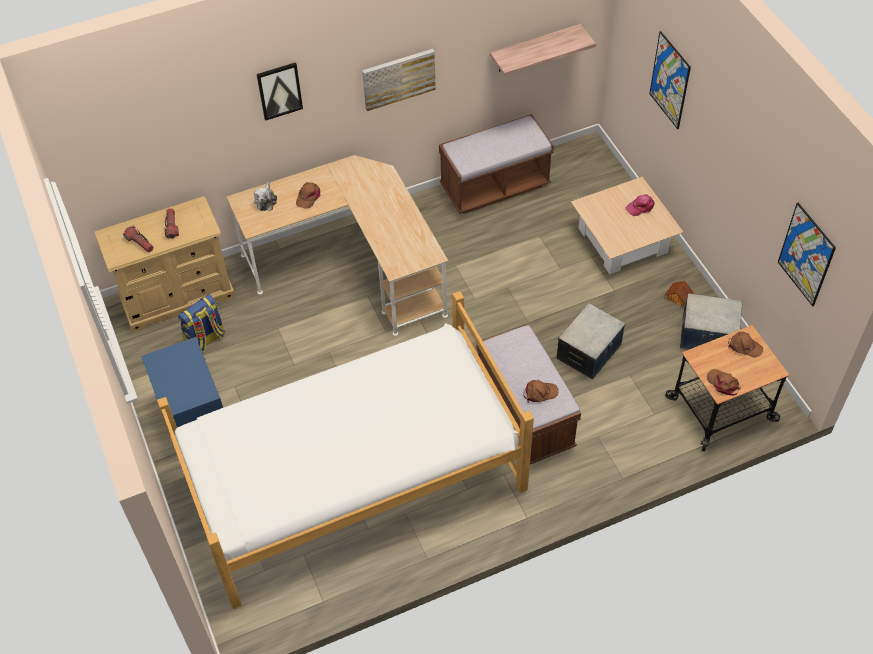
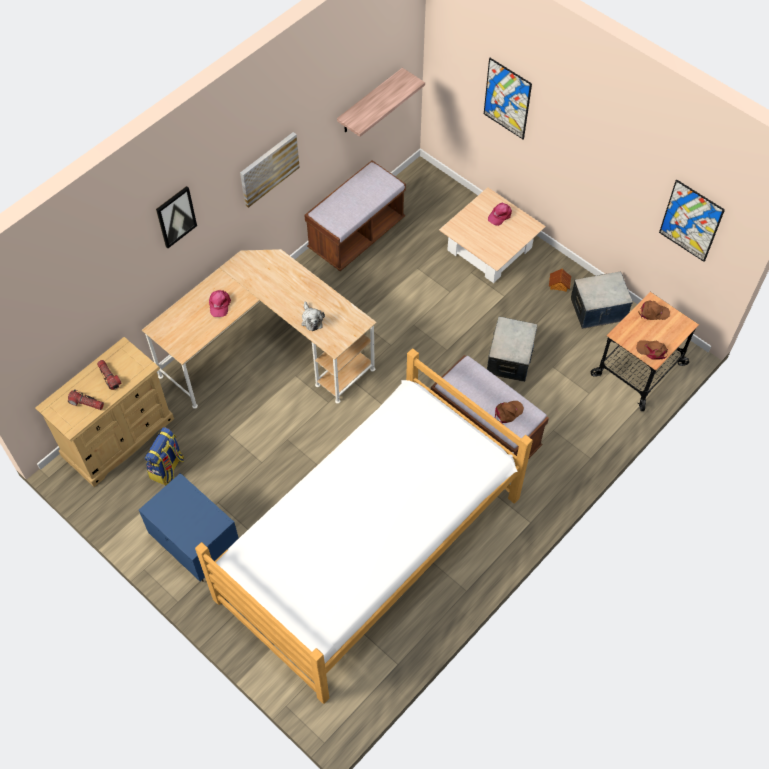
camera: 25 degrees left, 5 degrees up
(266, 200) = (181, 321): plush toy -> plush toy (311, 320)
(308, 197) = (219, 304): brown cap -> pink cap

